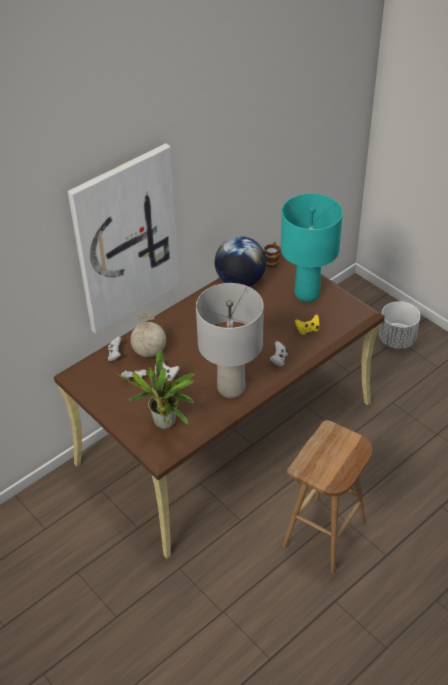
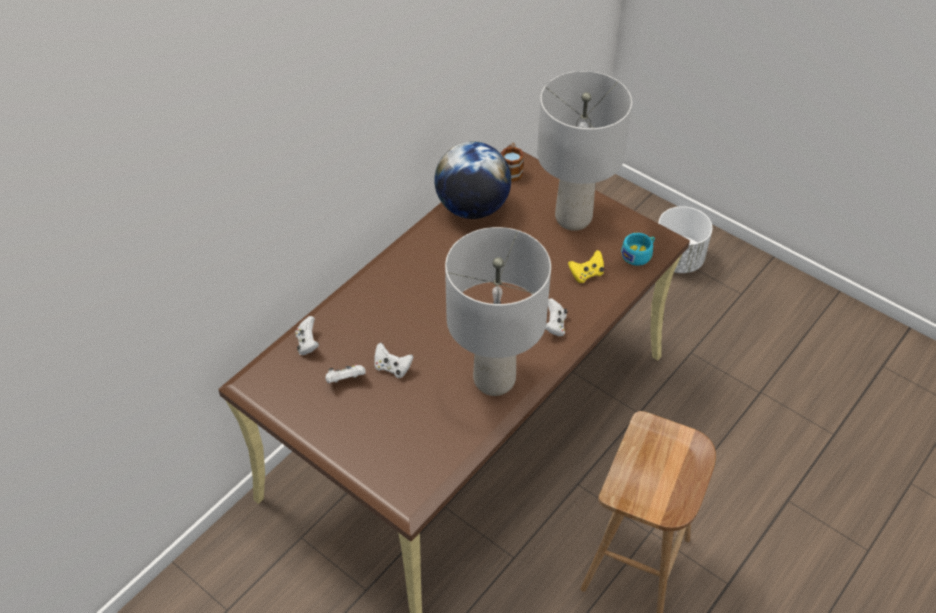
camera: 10 degrees left, 5 degrees up
(126, 239) = (311, 169): picture -> none
(150, 352) = (360, 334): globe -> none
(165, 425) = (407, 451): potted plant -> none
(306, 294) = (572, 218): turquoise table lamp -> grey table lamp
(346, 321) = (639, 254): none -> turquoise cup

